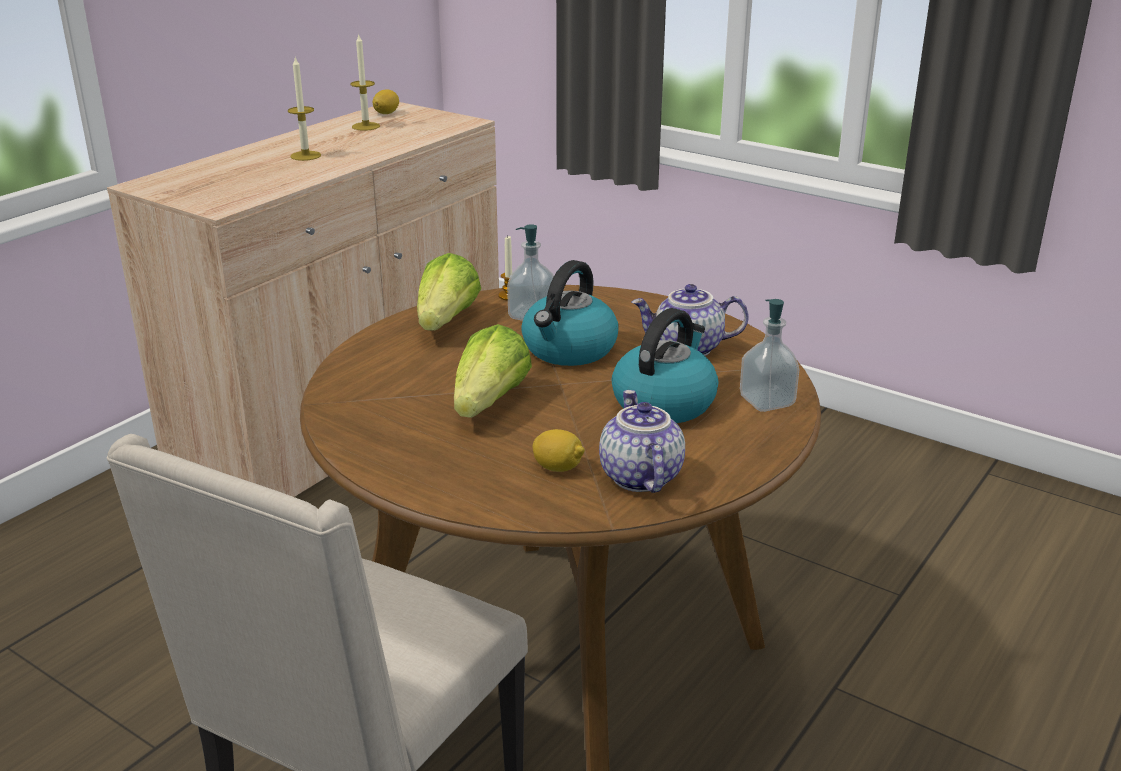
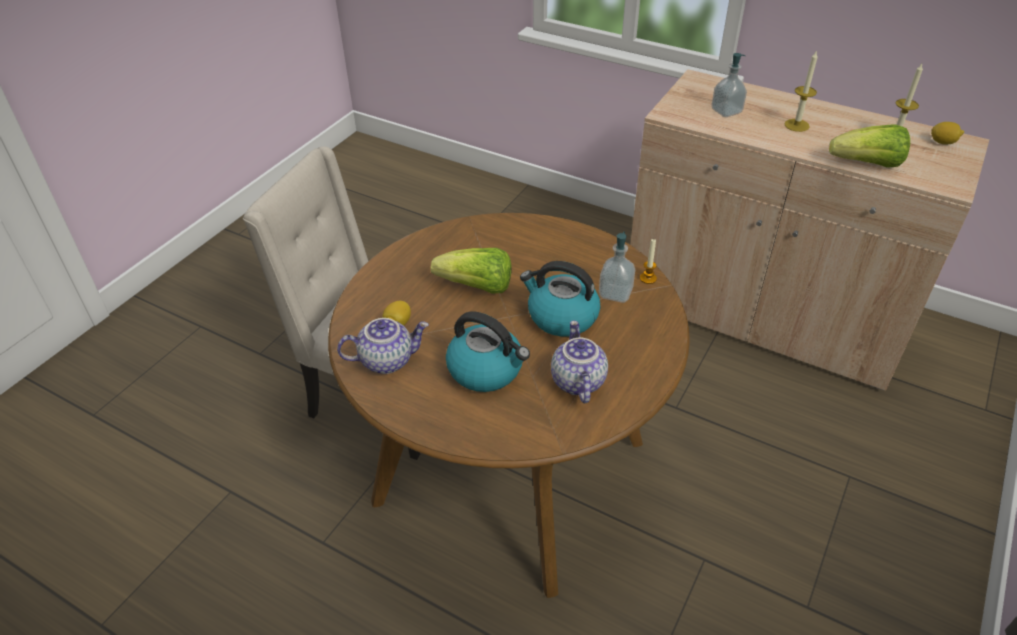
camera: 85 degrees right, 15 degrees up
(446, 322) = (593, 254): lettuce -> lettuce (867, 164)
(766, 401) = (494, 428): soap dispenser -> soap dispenser (726, 111)

